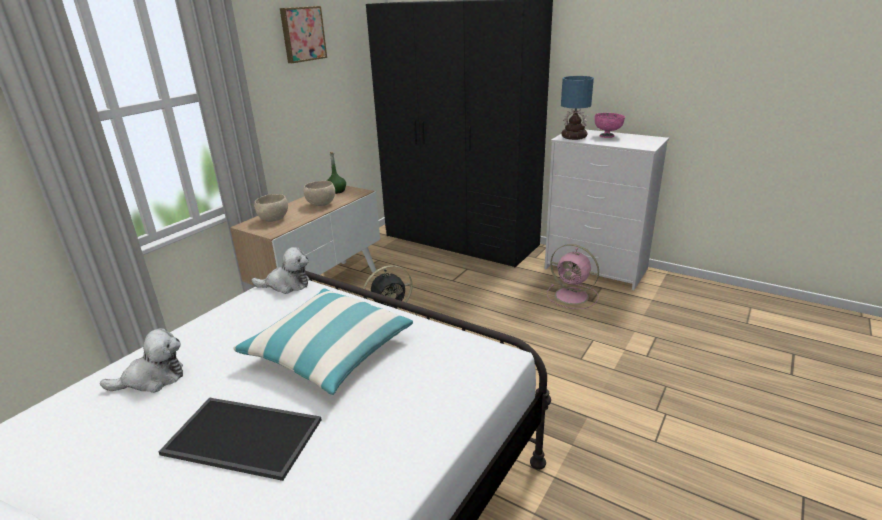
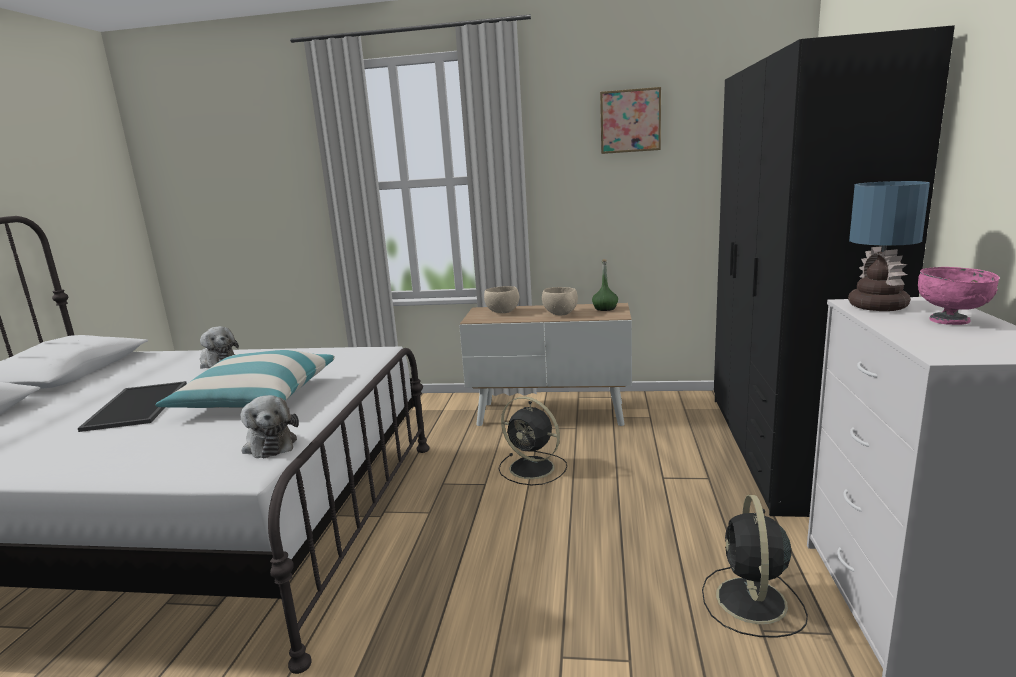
camera: 65 degrees right, 10 degrees down
(286, 285) = (372, 353): plush toy -> plush toy (270, 444)
(573, 296) = (751, 602): pink fan -> black fan

